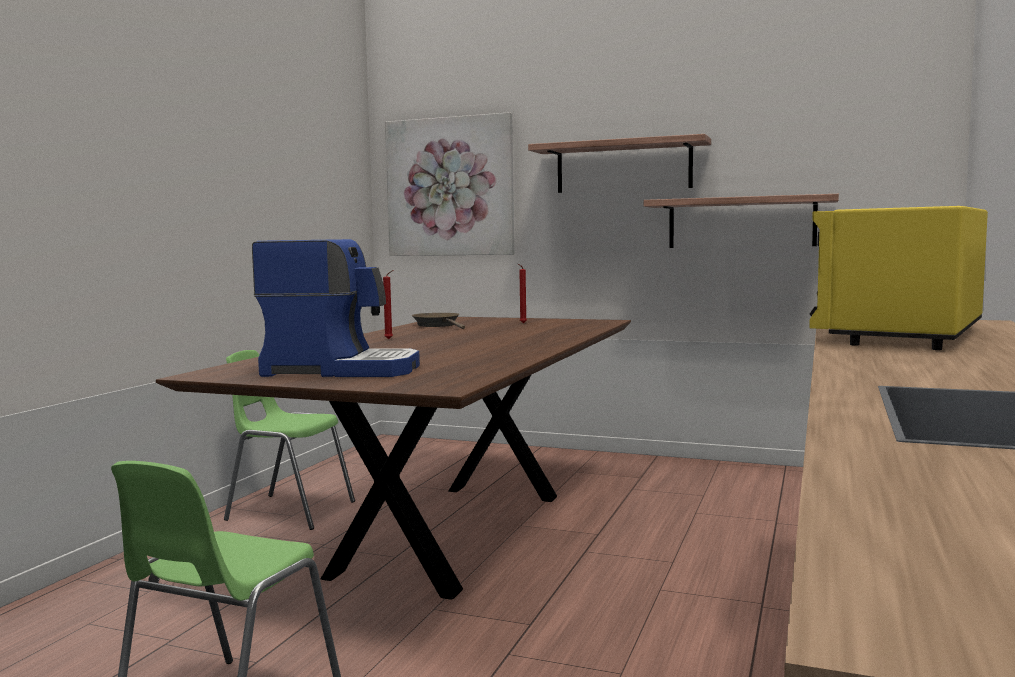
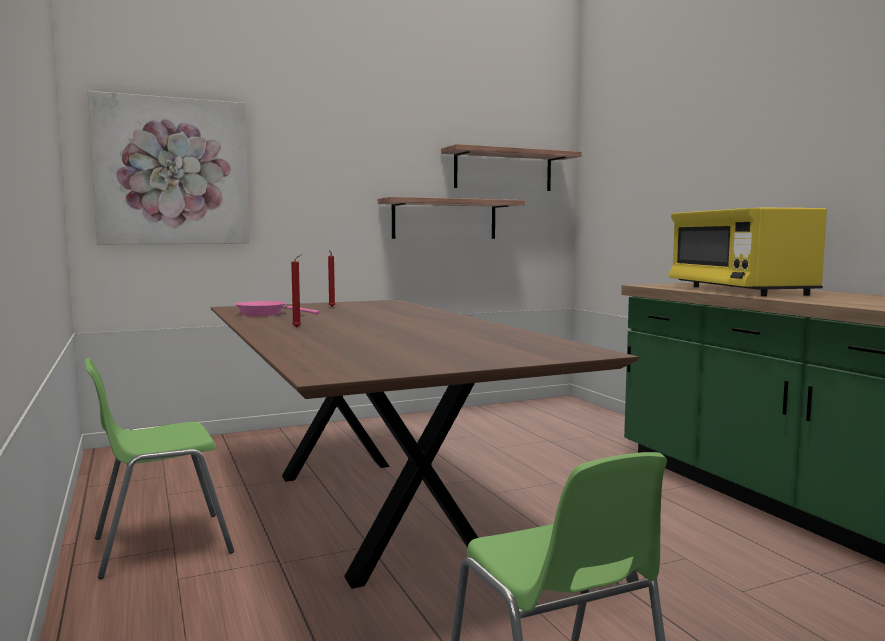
camera: 45 degrees left, 0 degrees up
(342, 369) = (429, 353): coffee machine -> none
(438, 325) = (265, 314): brown frying pan -> pink frying pan
(623, 167) = (352, 166): shelf -> shelf (503, 170)

